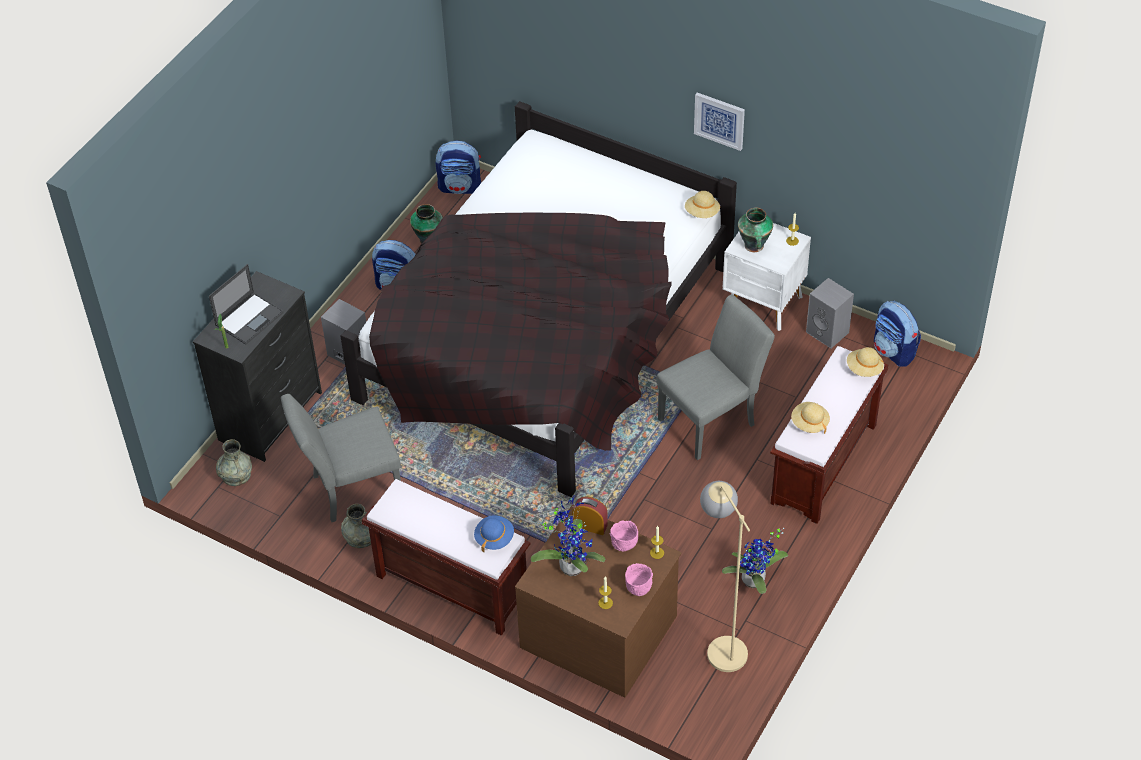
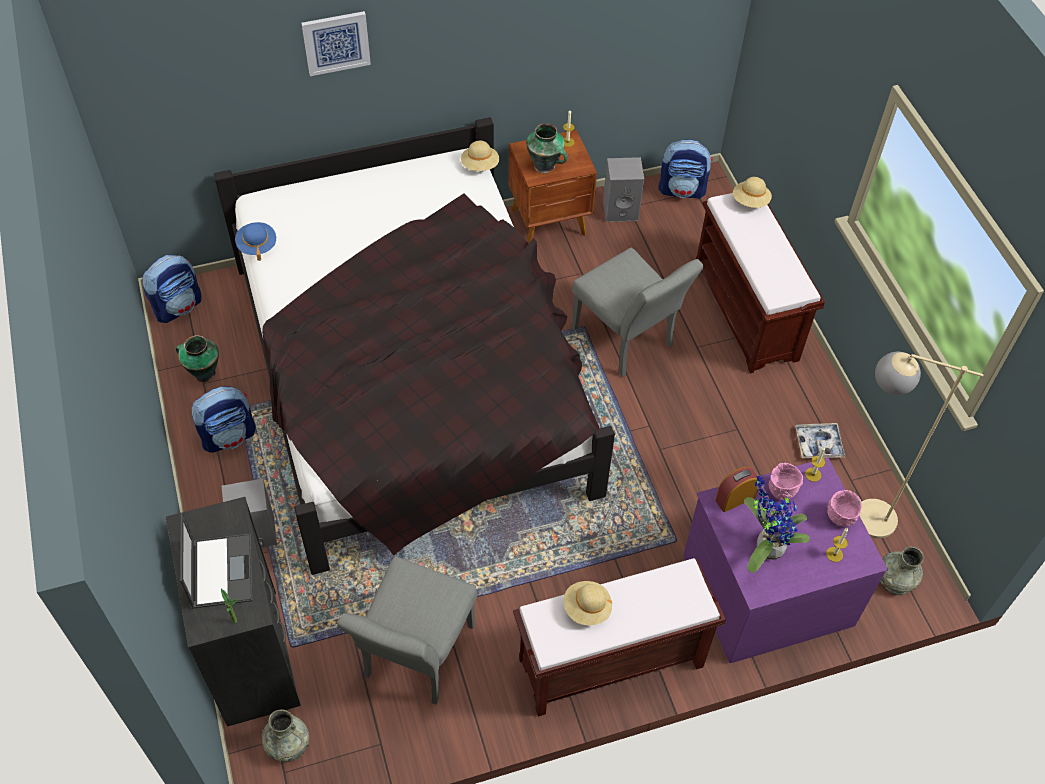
camera: 50 degrees left, 5 degrees up
(360, 536) = (477, 692): grey vase -> grey vase (895, 579)
(494, 538) = (674, 582): blue hat -> blue hat (257, 245)
(600, 629) = (766, 587): brown dresser -> purple dresser
(713, 419) = (627, 342): grey chair -> grey chair turned 135 degrees clockwise
(719, 120) = (463, 58): picture -> picture (336, 42)
(755, 582) = (818, 444): potted plant -> tray
(764, 304) = (550, 223): white nightstand -> brown nightstand
(809, 423) = (771, 273): beige hat -> beige hat (587, 608)

